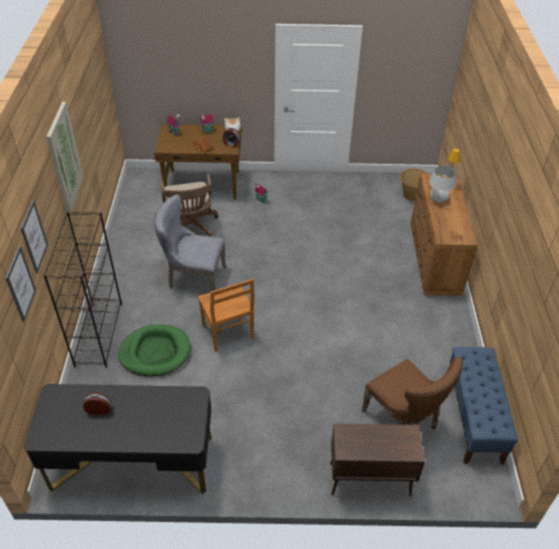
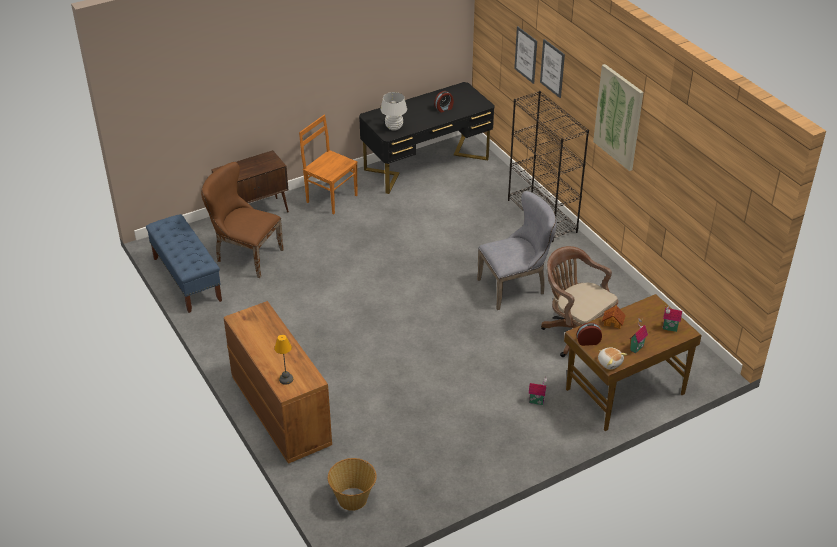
camera: 150 degrees right, 5 degrees down
(155, 352) = (482, 222): green dog bed -> none
(228, 333) = (437, 257): brown chair -> brown chair (330, 198)
(438, 199) = (288, 354): white table lamp -> white table lamp (394, 128)

